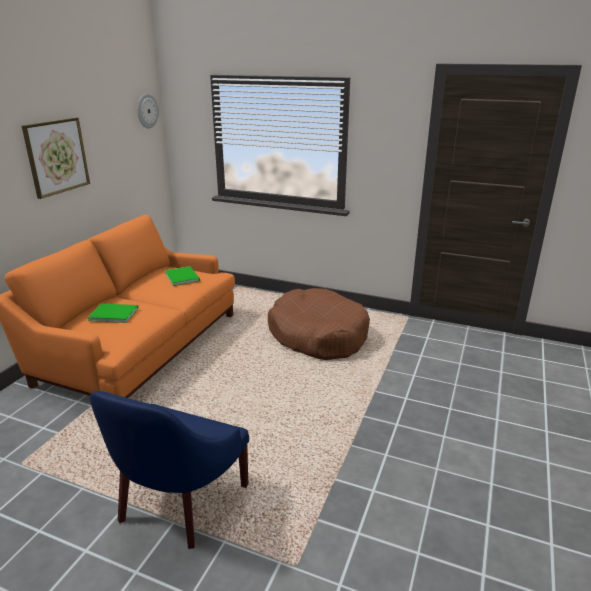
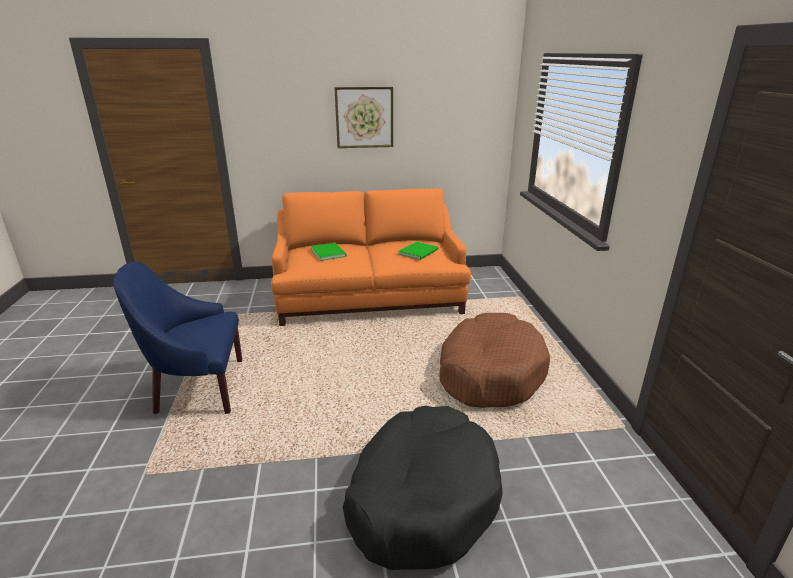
camera: 60 degrees right, 0 degrees up
(147, 111) = (489, 90): wall clock -> none
(421, 408) = (422, 497): none -> black dog bed

